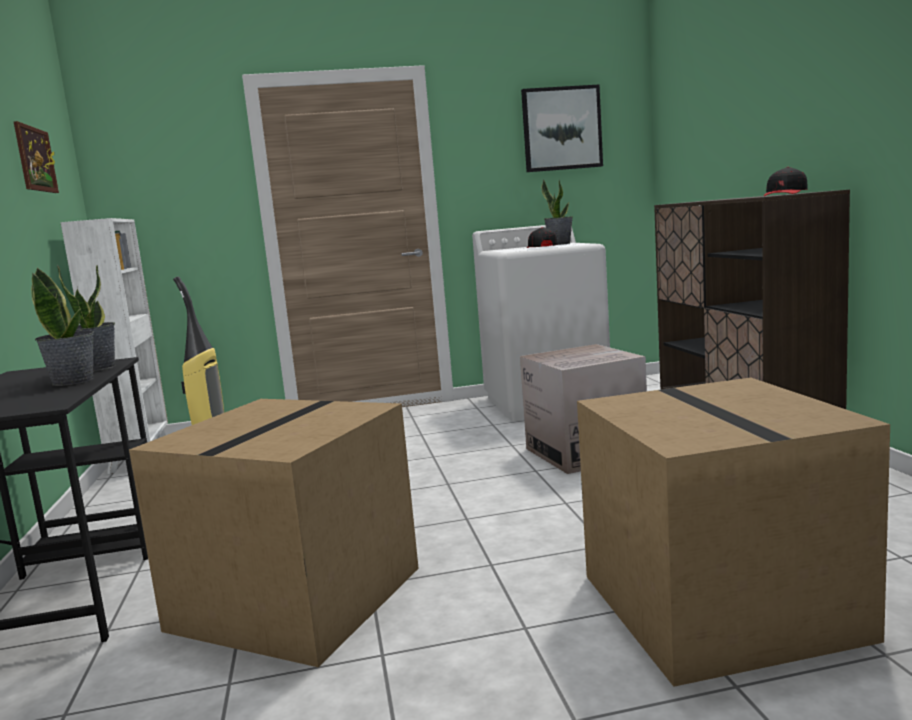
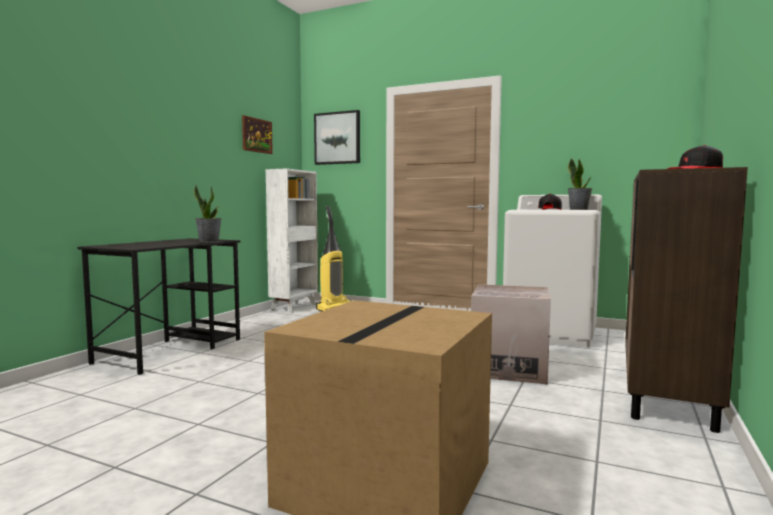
camera: 35 degrees right, 5 degrees down
(73, 381) = (181, 243): potted plant -> none
(296, 596) = (223, 385): cardboard box -> none
(561, 129) = (607, 119): picture -> picture (337, 138)

